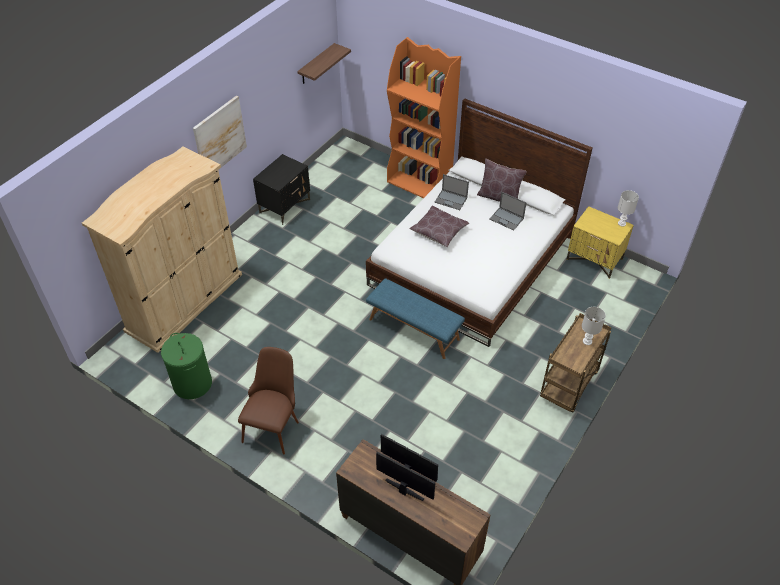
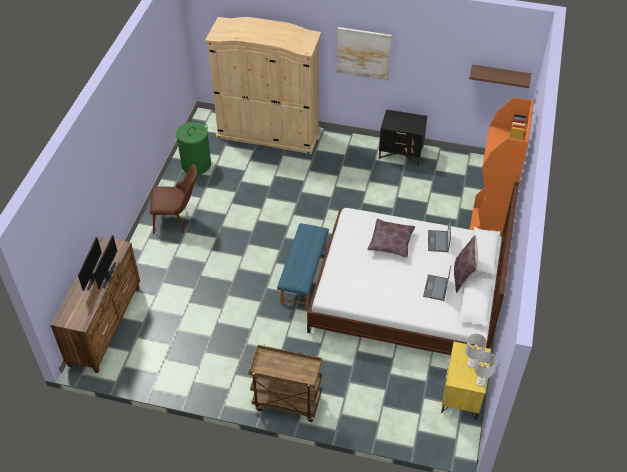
camera: 70 degrees right, 0 degrees up
(587, 341) = (293, 372): white table lamp -> white table lamp (471, 364)

